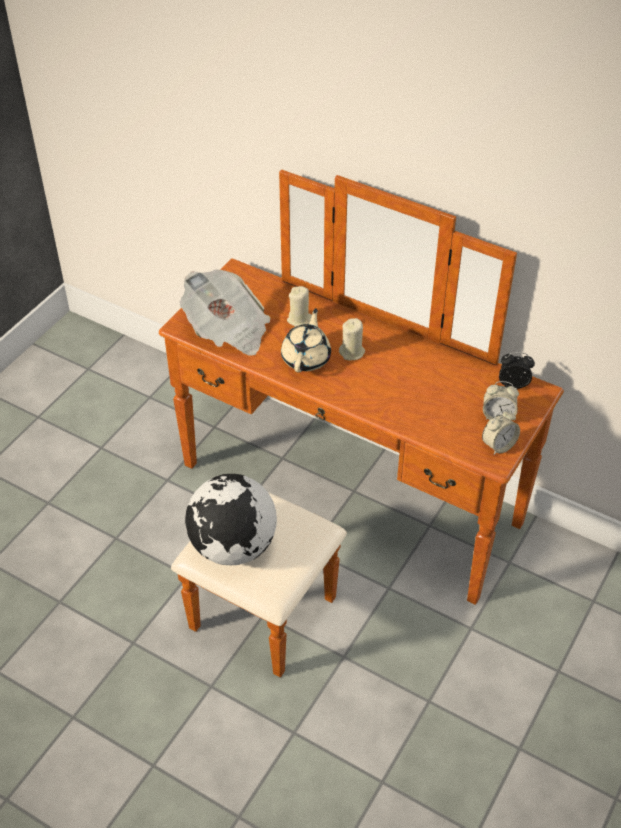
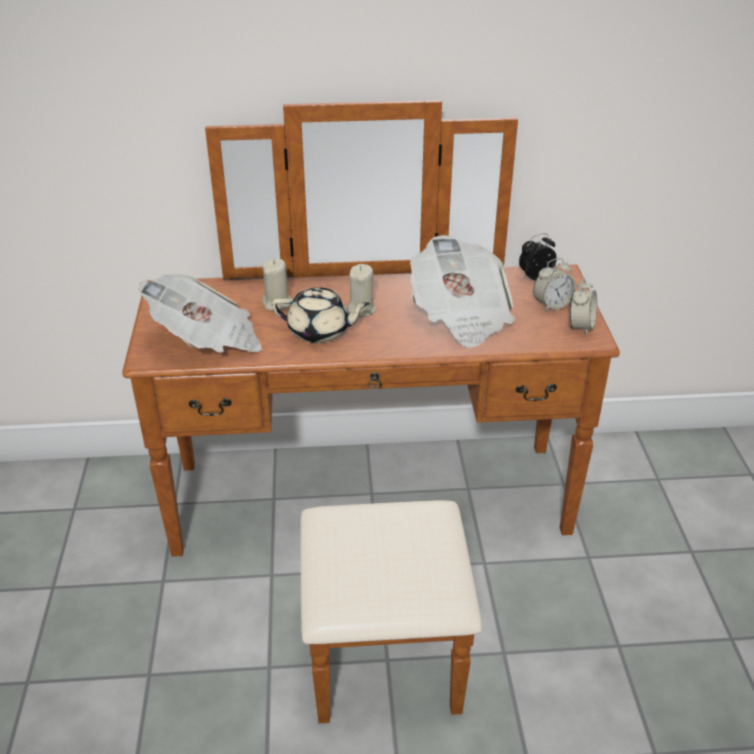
camera: 35 degrees left, 10 degrees down
(233, 547) = (365, 574): globe -> none
(306, 358) = (320, 331): beige teapot -> beige teapot turned 120 degrees clockwise
(417, 392) = (460, 316): none -> newspaper

